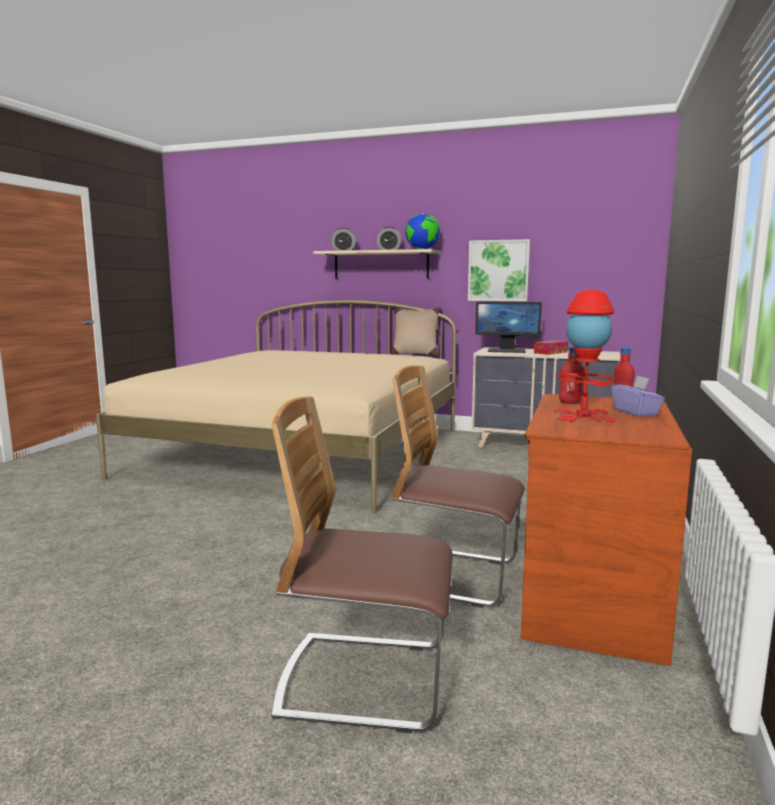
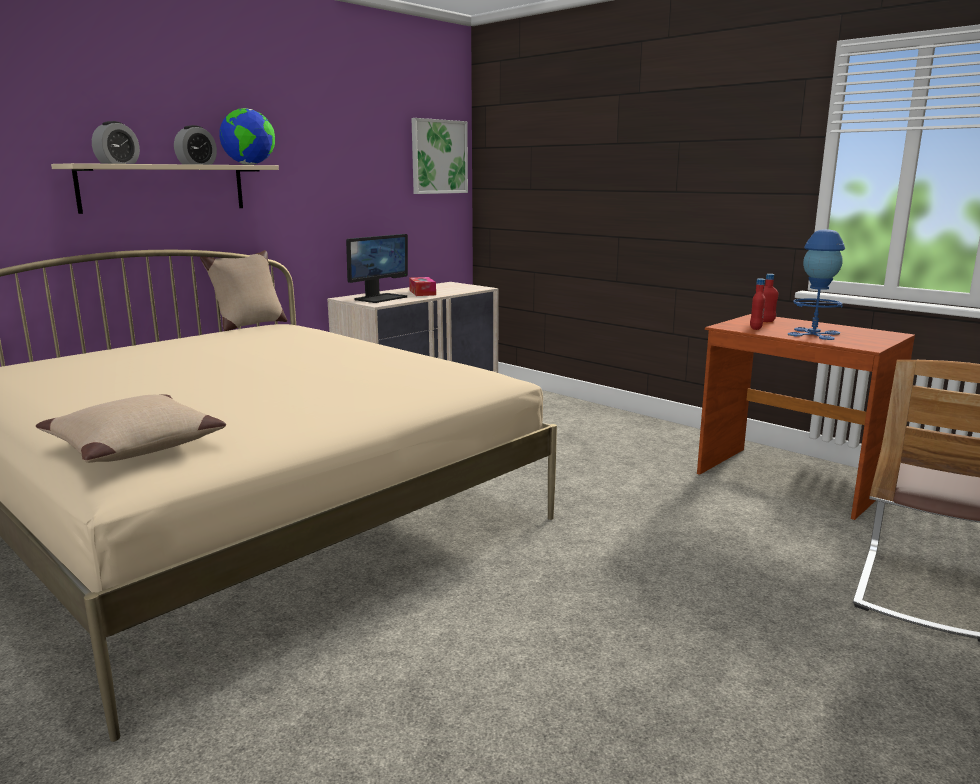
camera: 65 degrees left, 5 degrees up
(171, 371) = (133, 445): none -> beige pillow
(453, 577) = (737, 517): chair -> none
(498, 270) = (329, 194): picture -> picture (439, 157)
(583, 416) = (813, 334): red table lamp -> blue table lamp
(636, 412) = (802, 324): purple tissue box -> none

